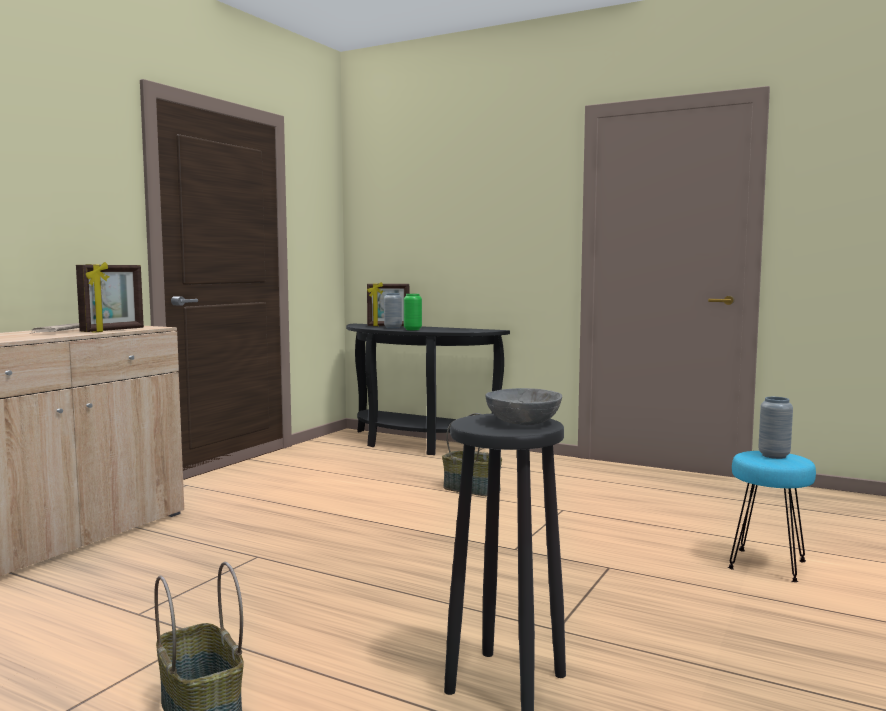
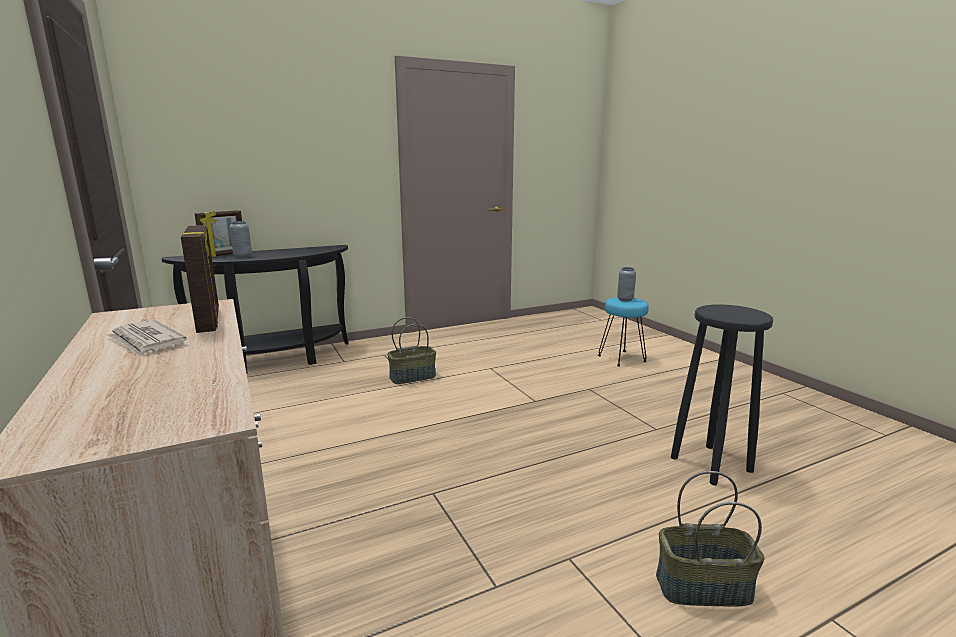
camera: 55 degrees left, 10 degrees up
(412, 329) = (274, 255): green vase -> none
(523, 422) = (733, 310): grey bowl -> none

